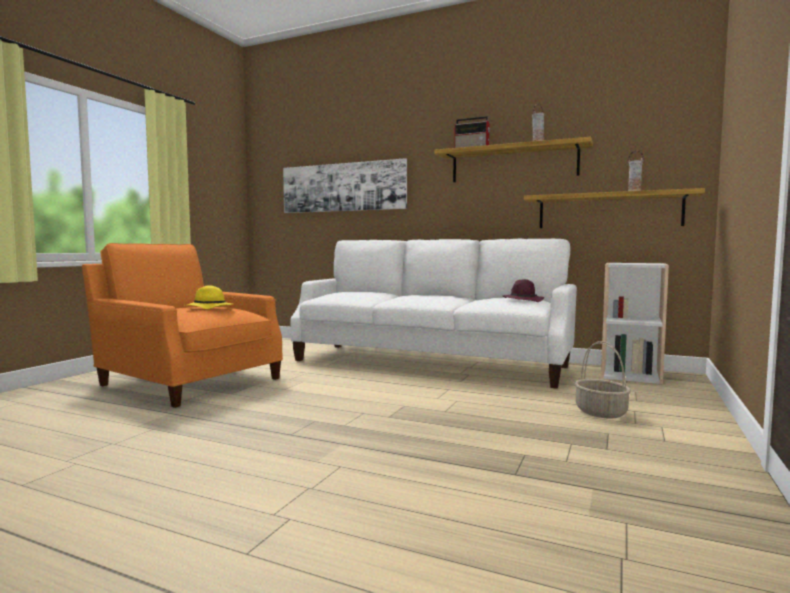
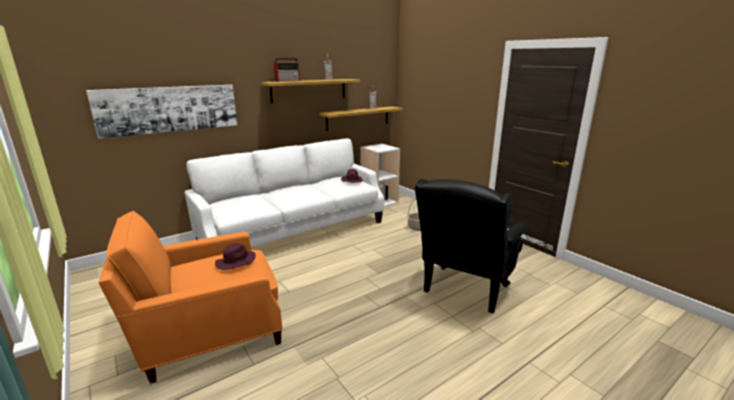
camera: 60 degrees left, 15 degrees up
(209, 308) = (235, 263): yellow hat -> purple hat
(404, 485) = (462, 293): none -> black armchair

